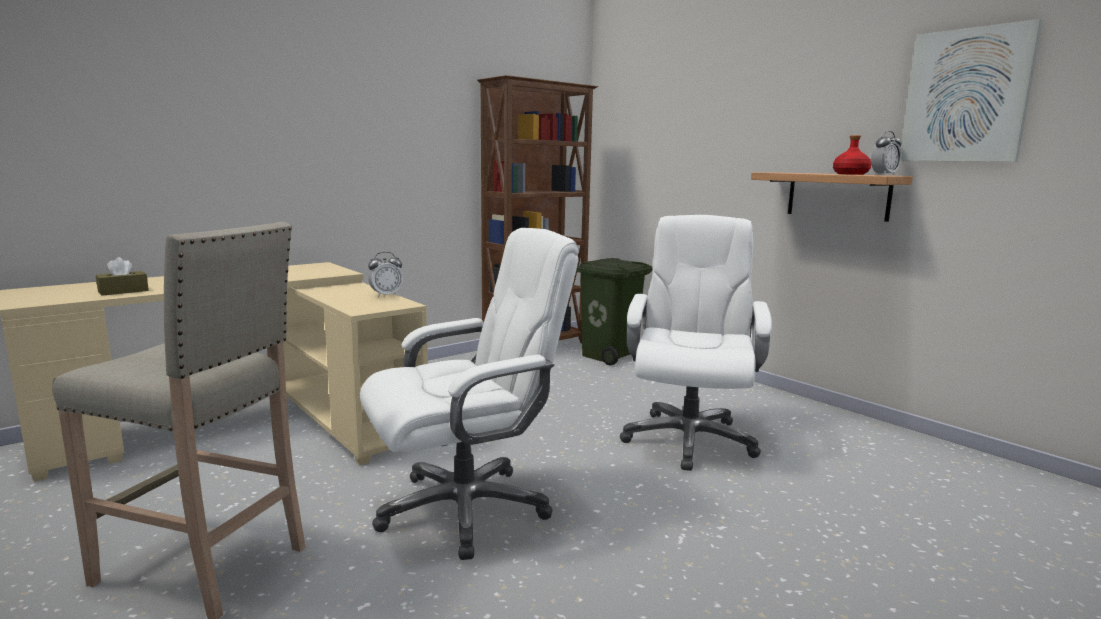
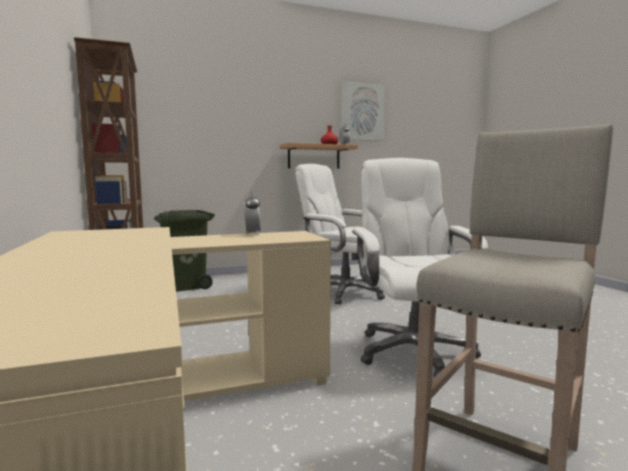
camera: 70 degrees left, 5 degrees down
(123, 291) = (108, 281): brown tissue box -> none

